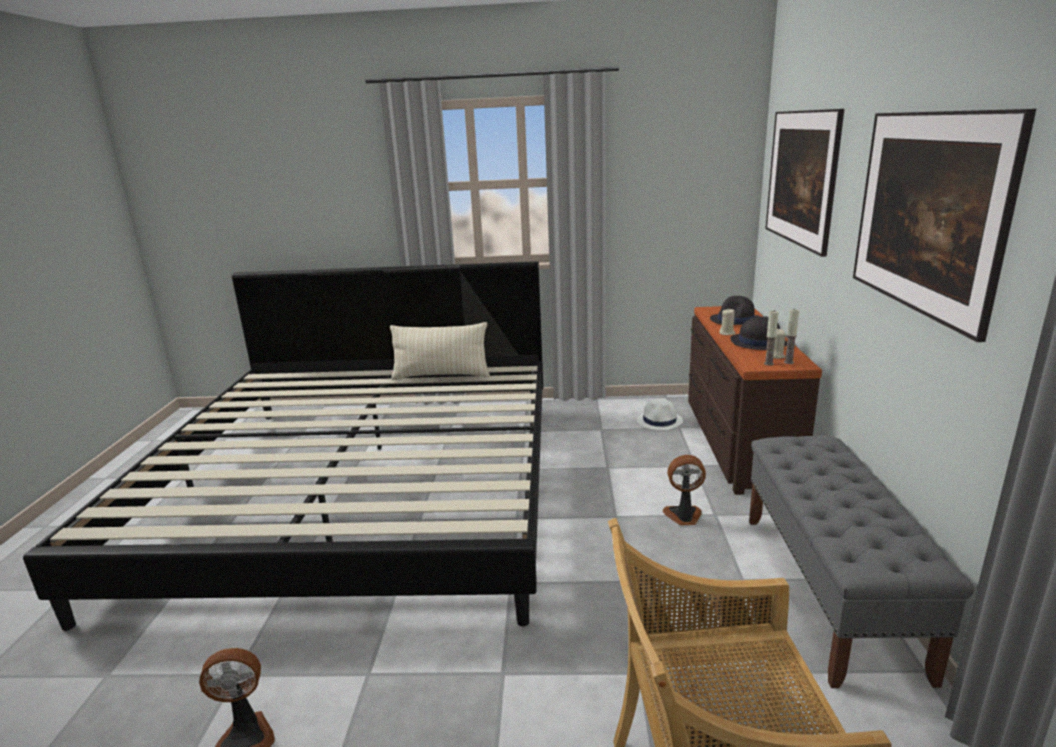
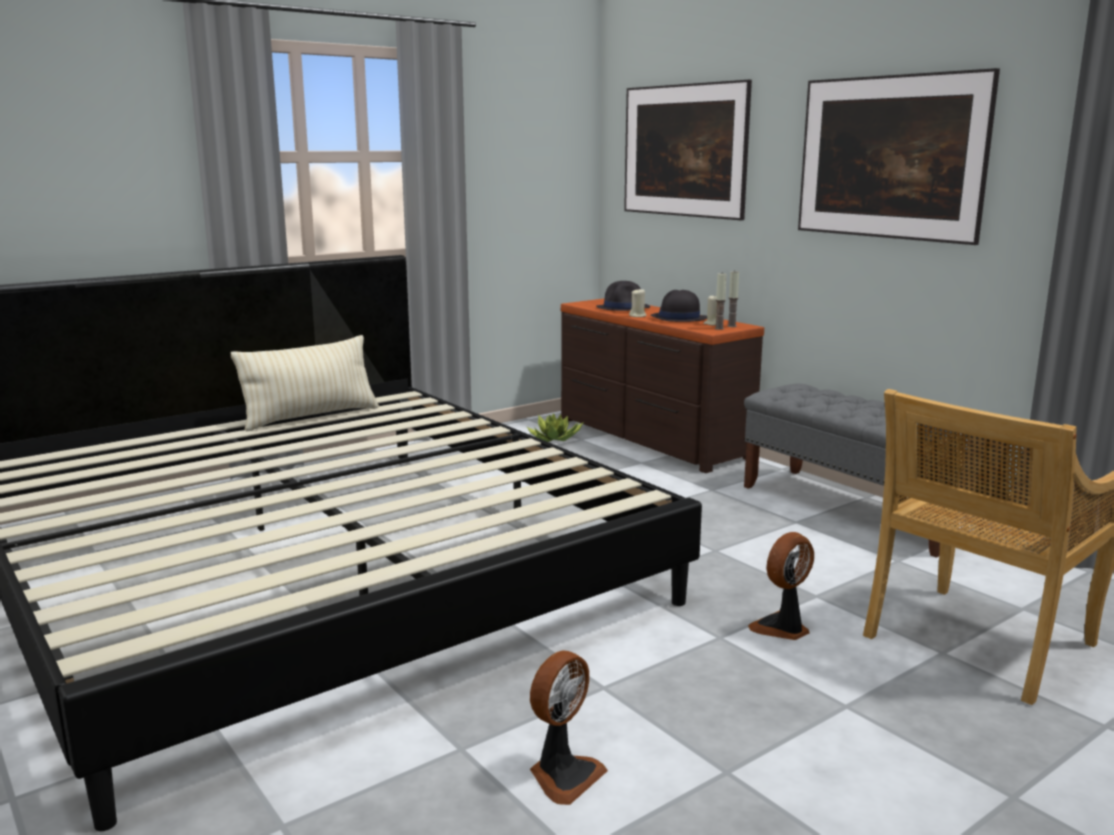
camera: 40 degrees left, 5 degrees down
(660, 421) = (555, 438): white hat -> potted plant
(683, 516) = (690, 497): fan -> fan (782, 628)

